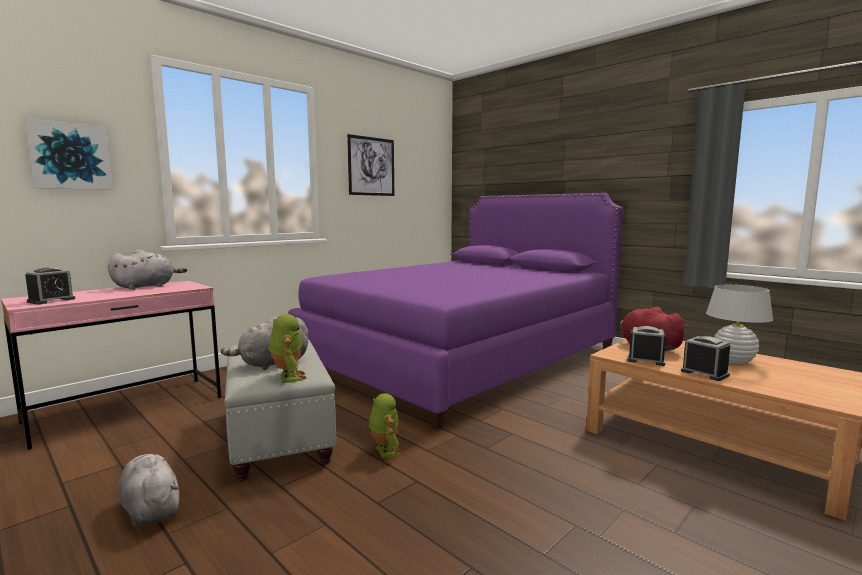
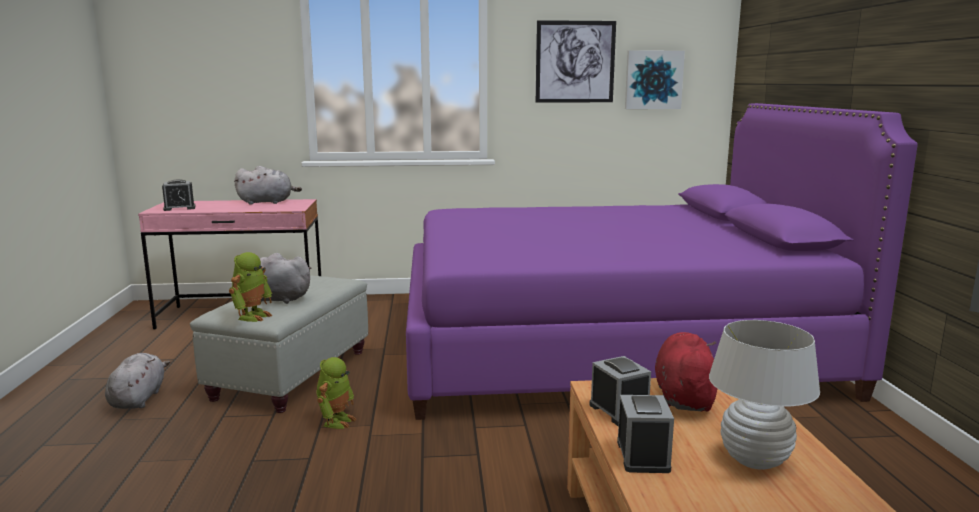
camera: 40 degrees right, 5 degrees up
(70, 156) = (227, 74): picture -> picture (653, 80)

